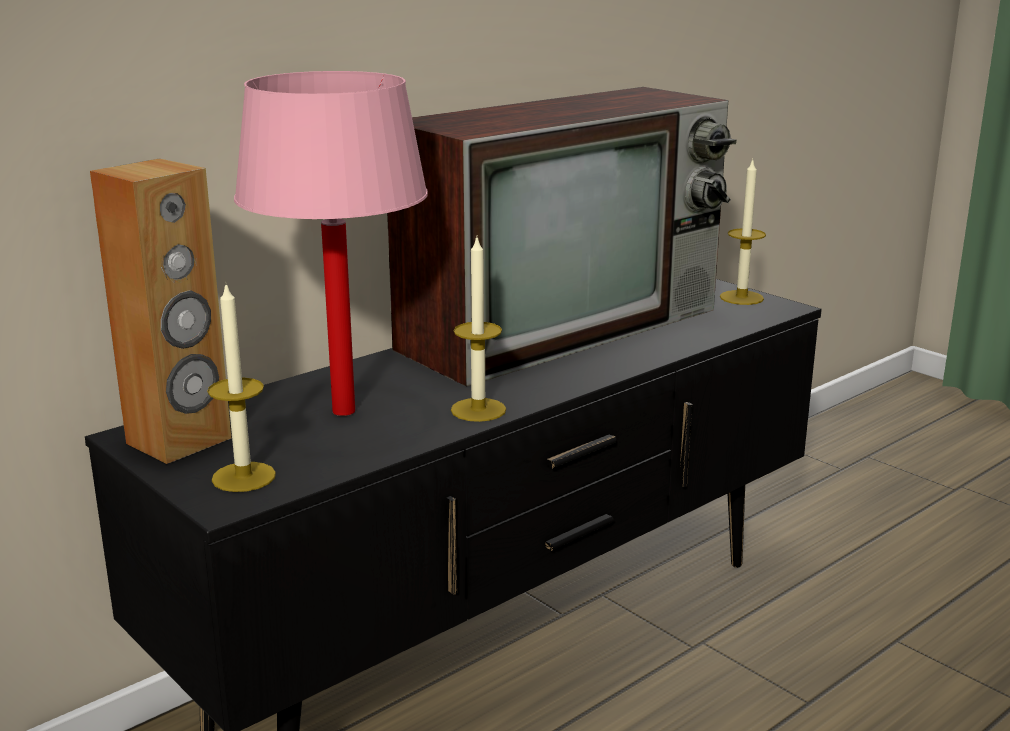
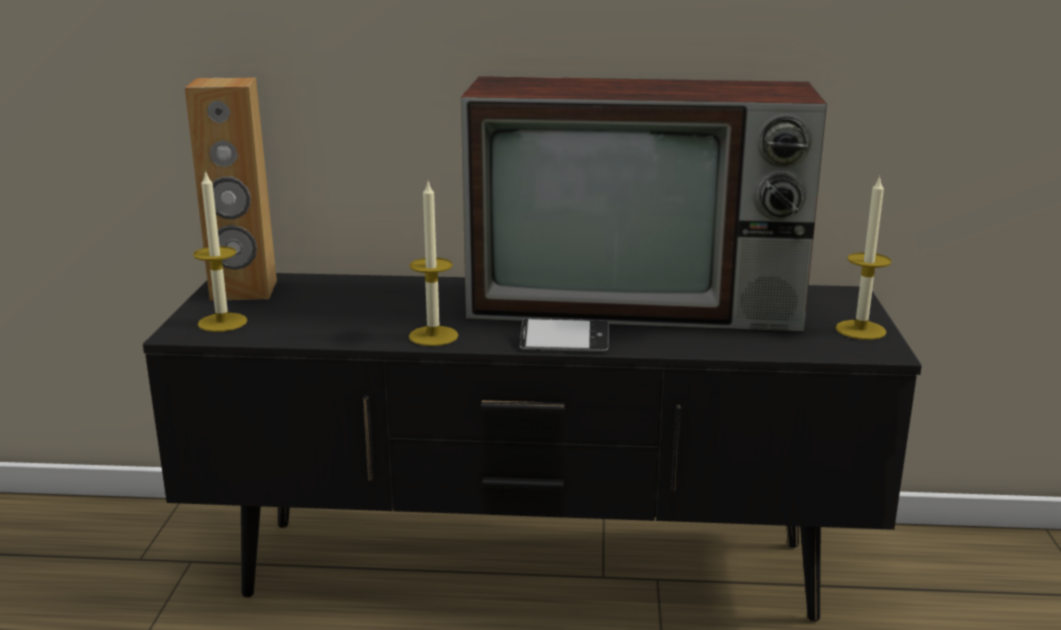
camera: 45 degrees right, 0 degrees up
(343, 411) = (358, 306): pink table lamp -> none
(590, 376) = (564, 343): none -> phone

